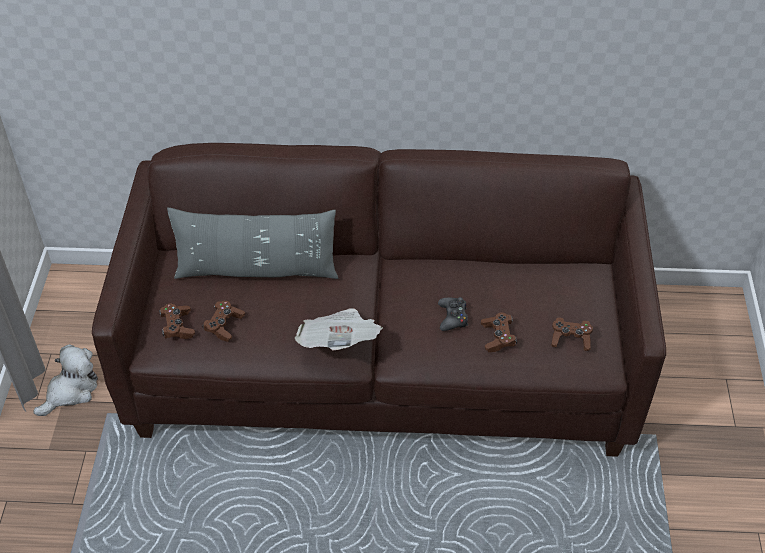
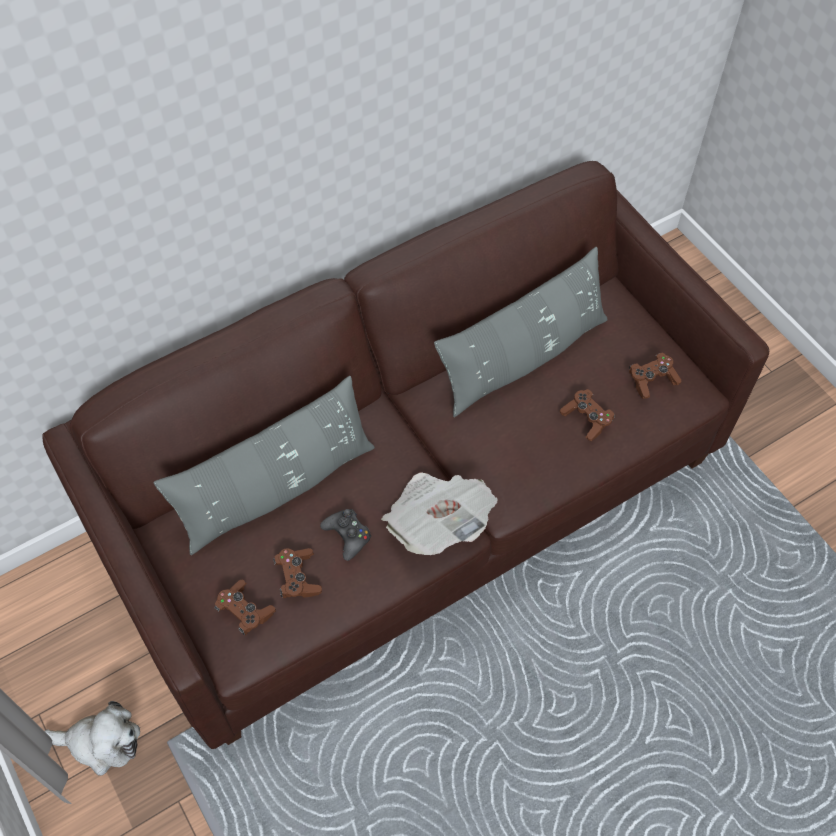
camera: 35 degrees left, 10 degrees up
(71, 391) = (102, 743): plush toy -> plush toy turned 90 degrees clockwise
(453, 317) = (527, 423): black game controller -> black game controller (348, 535)
(488, 278) = (523, 358): none -> grey pillow

